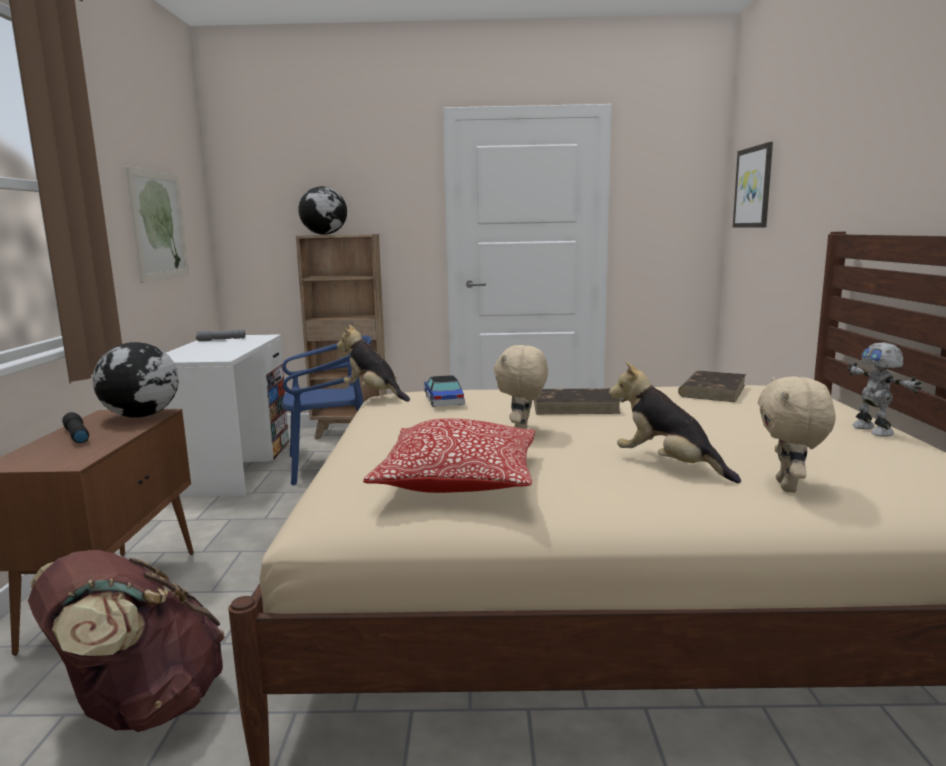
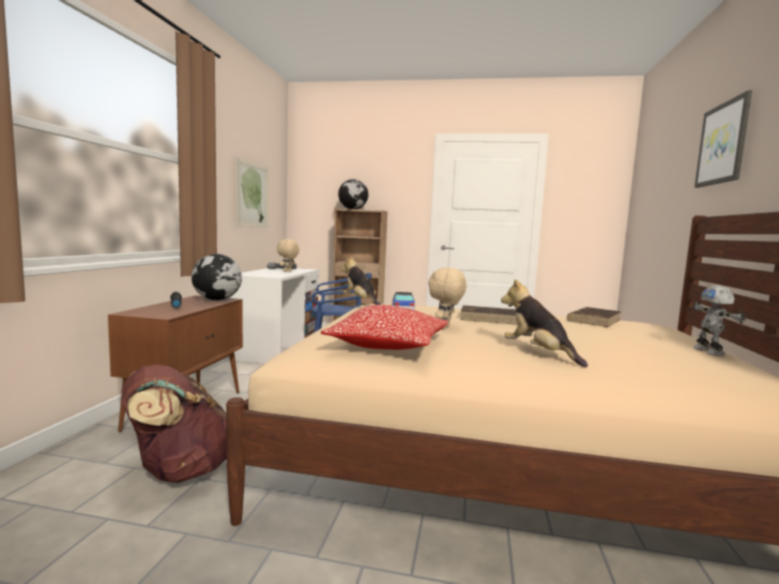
camera: 10 degrees right, 5 degrees down
(754, 187) = (647, 191): picture -> picture (723, 143)
(789, 487) = (623, 373): beige plush toy -> beige plush toy (288, 271)

